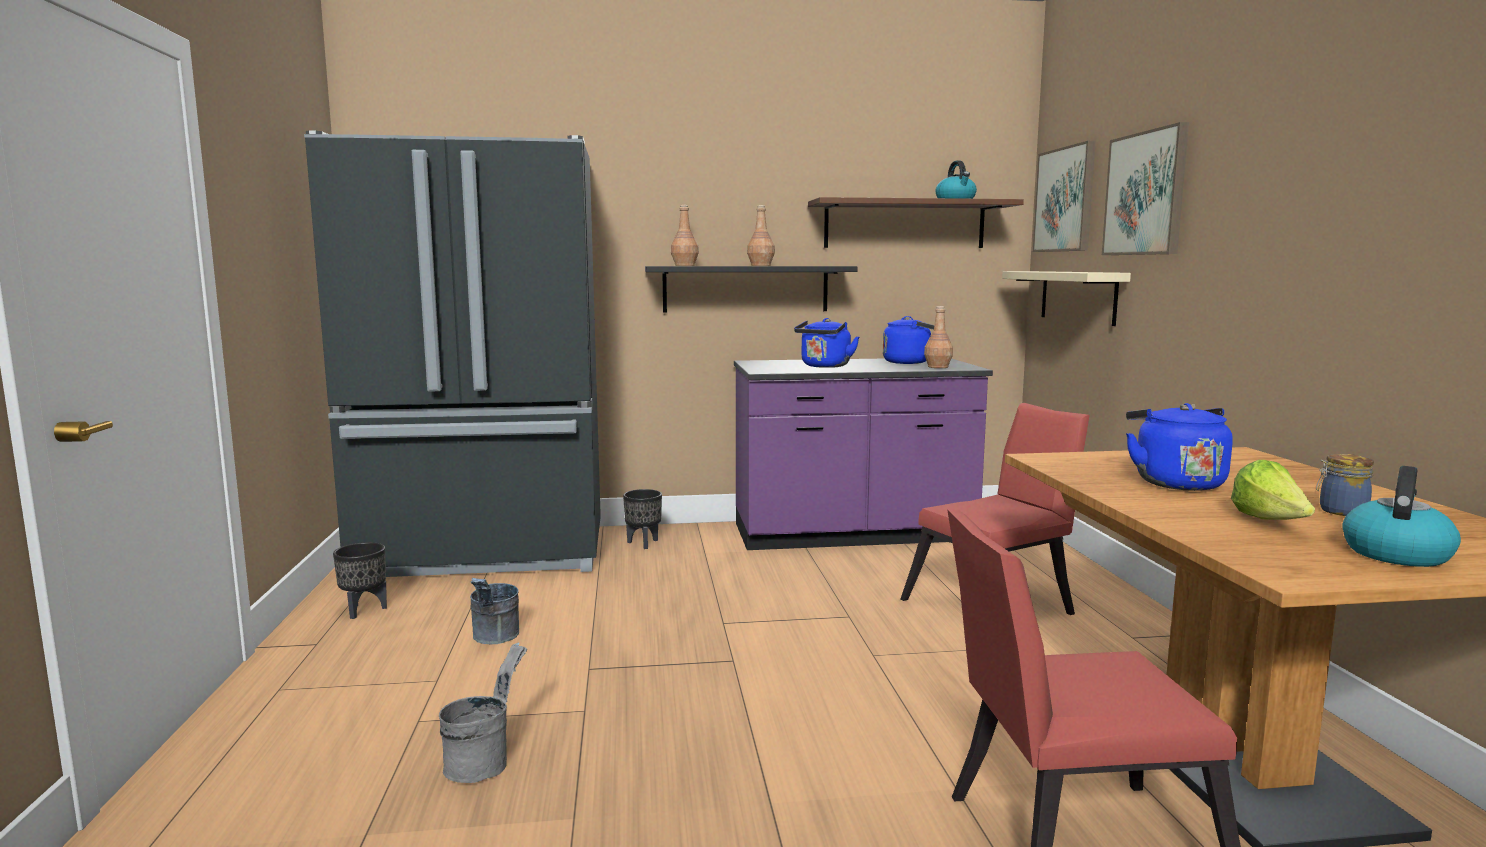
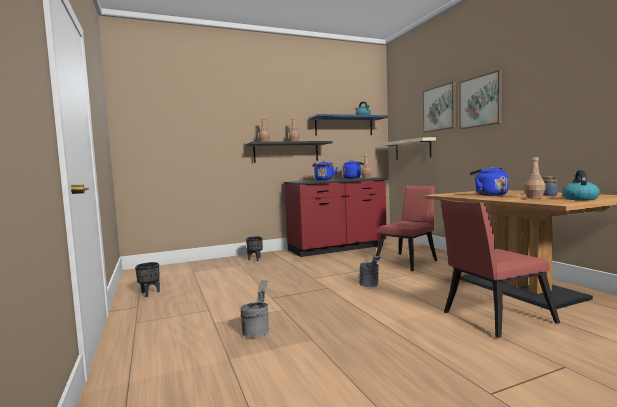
camera: 15 degrees left, 5 degrees down
(484, 554) = (187, 270): black fridge -> none
(494, 639) = (221, 294): grey bucket -> grey bucket (370, 285)
(853, 535) = (337, 248): purple counter -> red counter
(904, 225) = (344, 126): brown shelf -> blue shelf
(1065, 200) = (403, 115): picture -> picture (480, 101)
(1270, 522) = (534, 198): lettuce -> brown bottle

